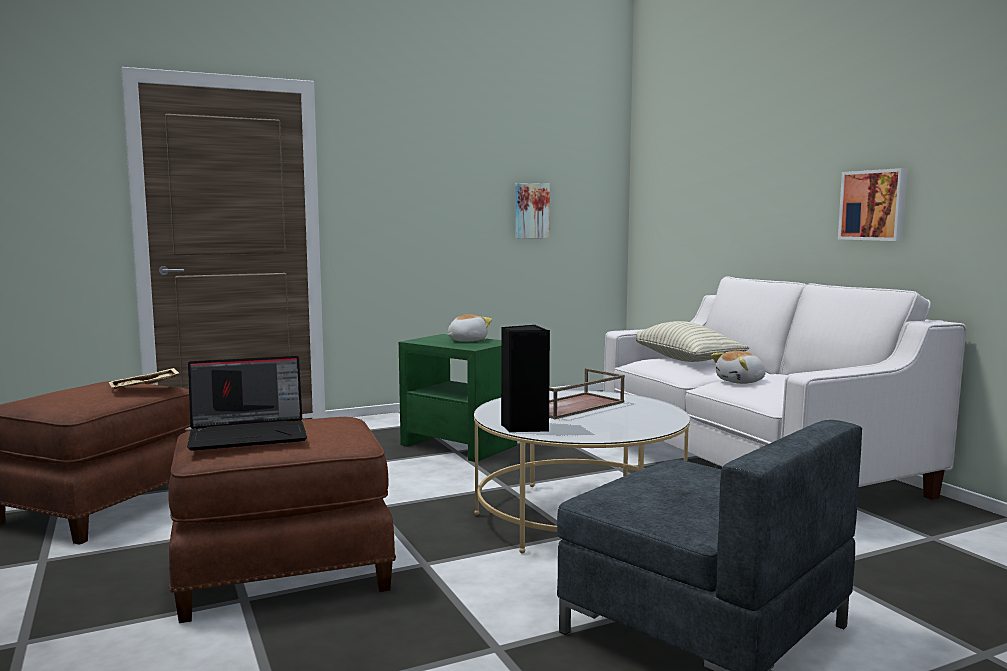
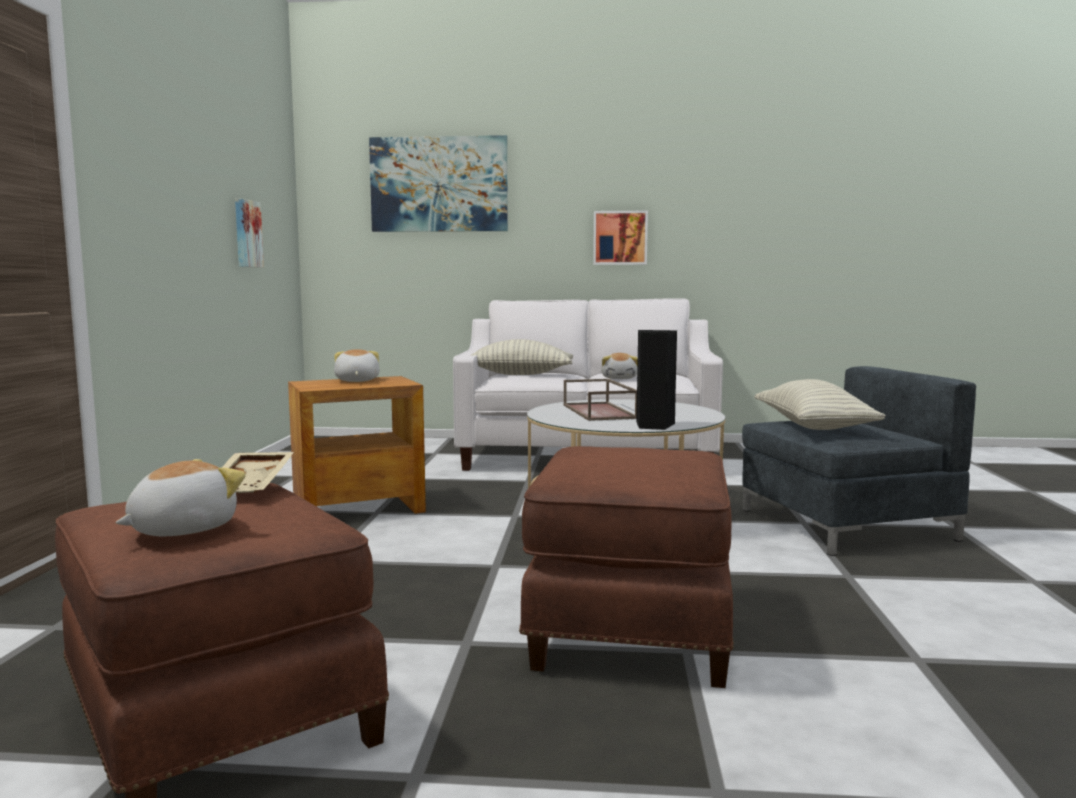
camera: 60 degrees left, 0 degrees up
(60, 396) = (181, 529): none -> plush toy
(250, 434) = (640, 466): laptop -> none
(458, 445) = (357, 508): green side table -> brown side table
(688, 482) = (813, 426): none -> pillow
(716, 151) = (439, 184): none -> picture

